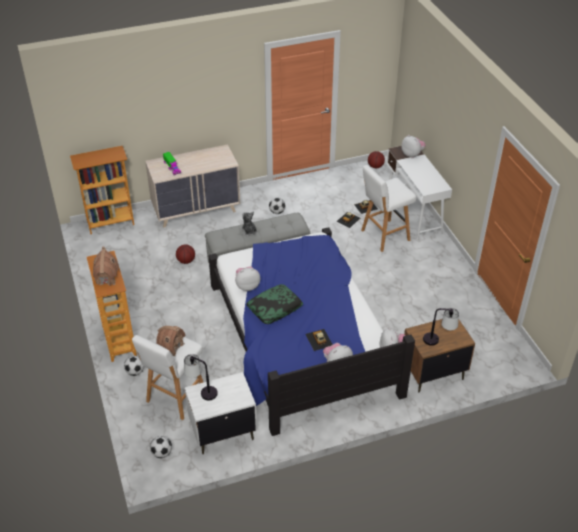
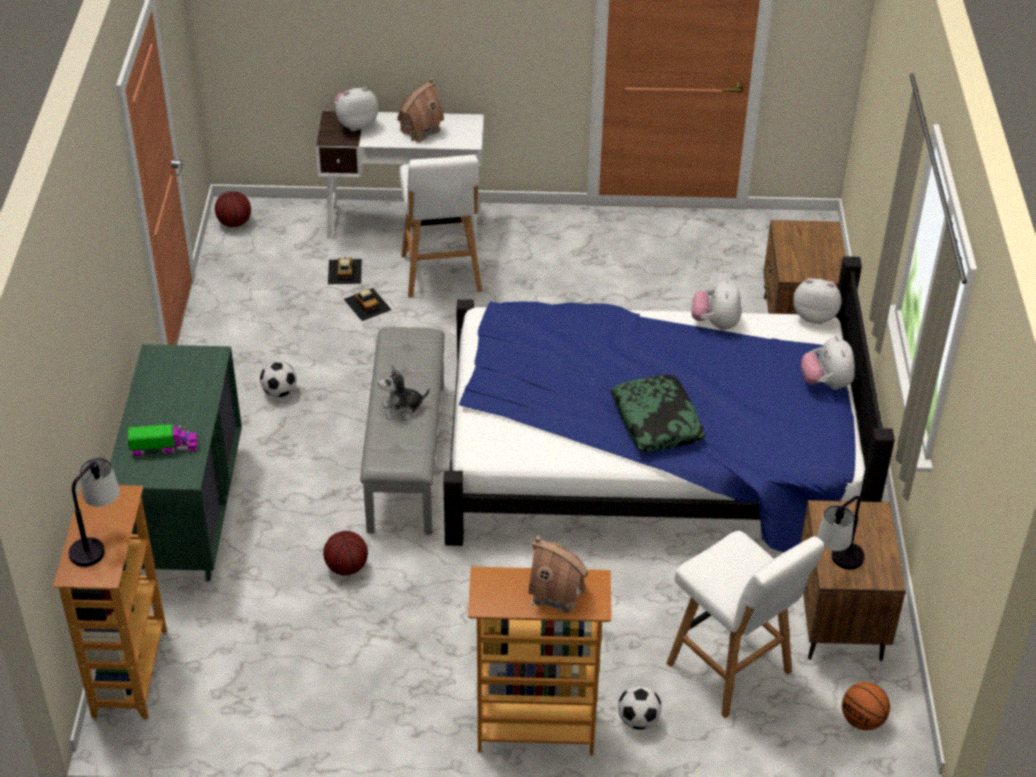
camera: 70 degrees left, 0 degrees up
(162, 453) = (862, 720): football -> basketball
(171, 347) = (733, 570): toy house -> toy house (420, 130)
(196, 210) = (187, 512): beige dresser -> green dresser
(222, 432) = (839, 621): white nightstand -> brown nightstand
(247, 286) = (578, 442): plush toy -> plush toy (715, 323)
(319, 340) = (762, 386): toy car -> none
(438, 340) = (819, 255): table lamp -> table lamp (97, 542)

